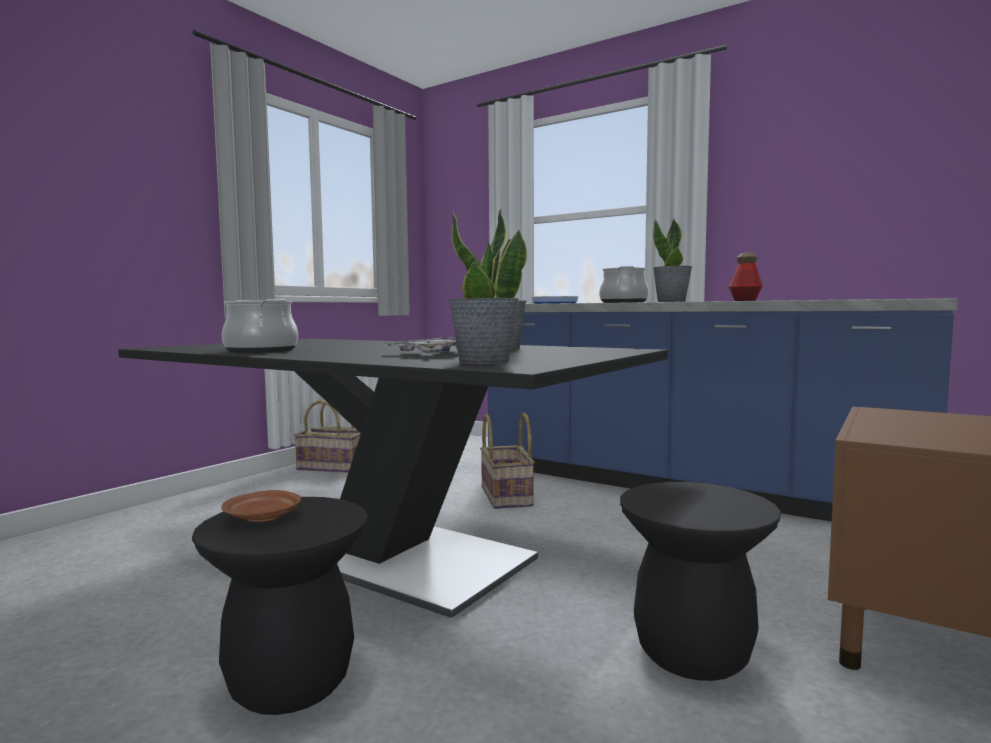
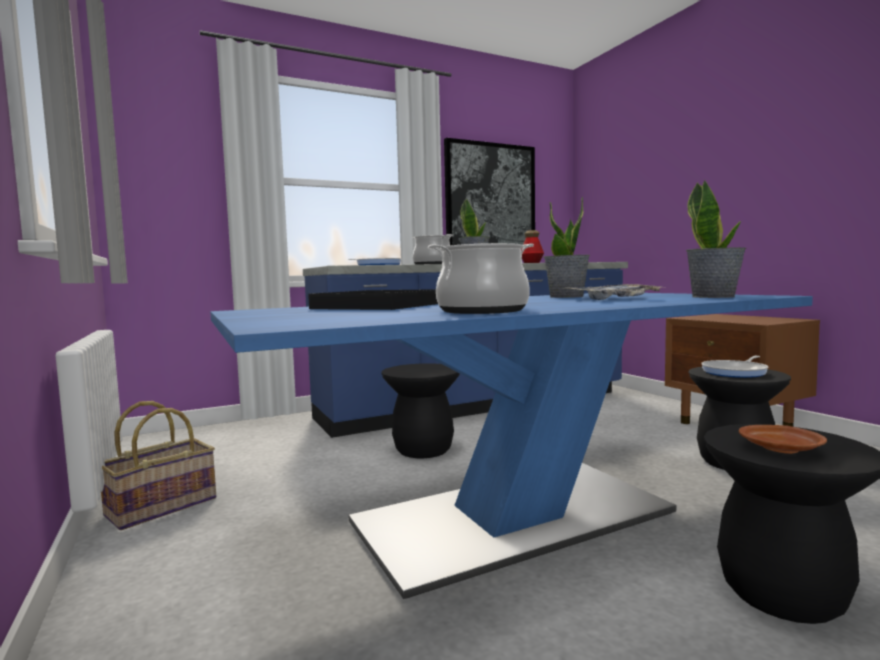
camera: 60 degrees left, 0 degrees up
(341, 343) = (377, 306): none -> black tray
(382, 552) = (513, 518): black dining table -> blue dining table
(507, 496) = (423, 450): basket -> black stool
(698, 501) = (736, 372): none -> frying pan
(803, 198) = (490, 196): none -> picture

